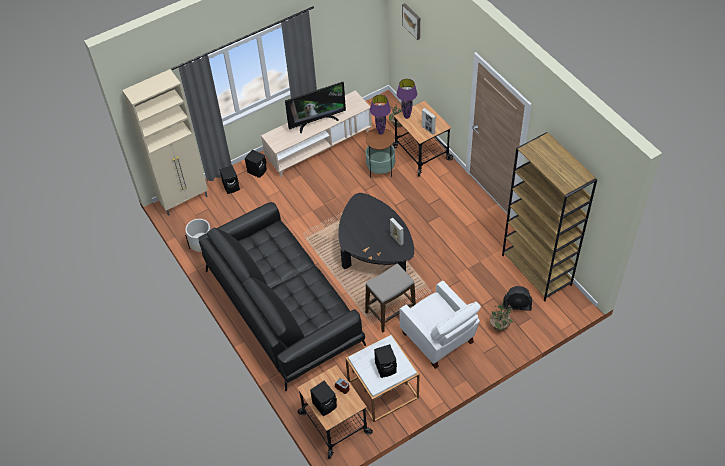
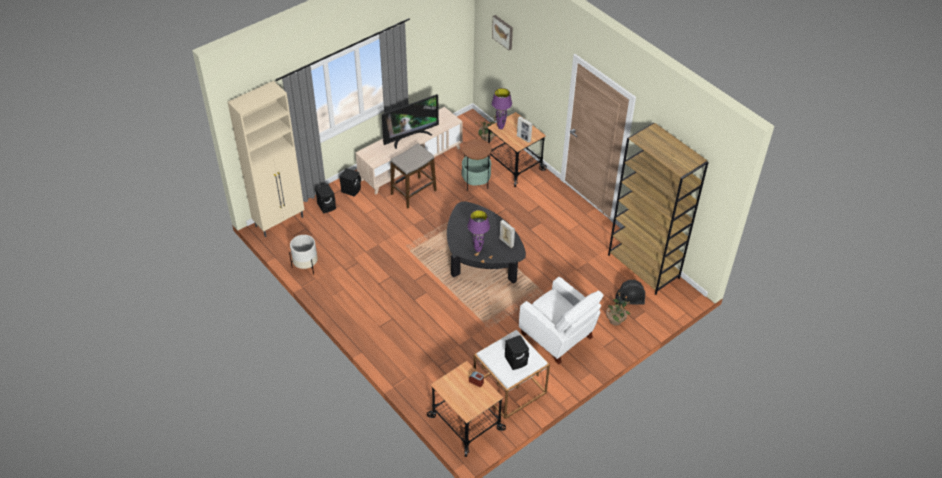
camera: 10 degrees left, 5 degrees down
(282, 306) = (395, 316): black sofa -> none
(325, 404) = (461, 398): black speaker -> none
(380, 132) = (477, 143): purple table lamp -> purple table lamp (477, 250)
(390, 312) = (506, 314): stool -> stool (413, 192)

